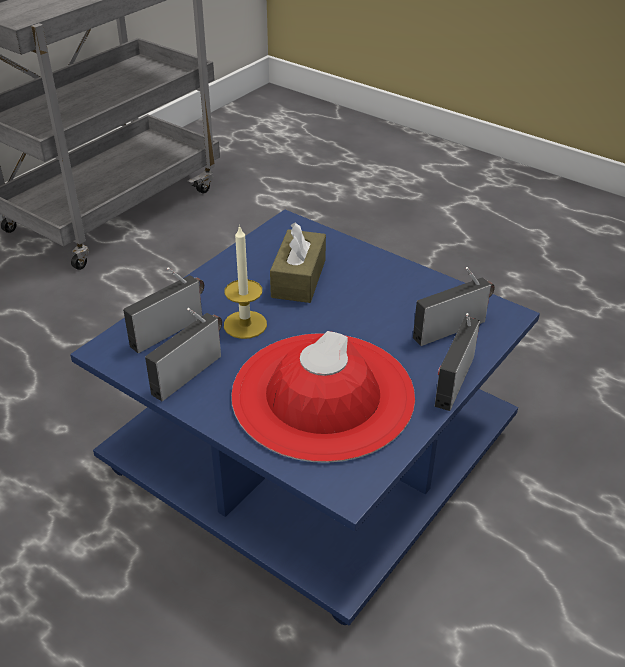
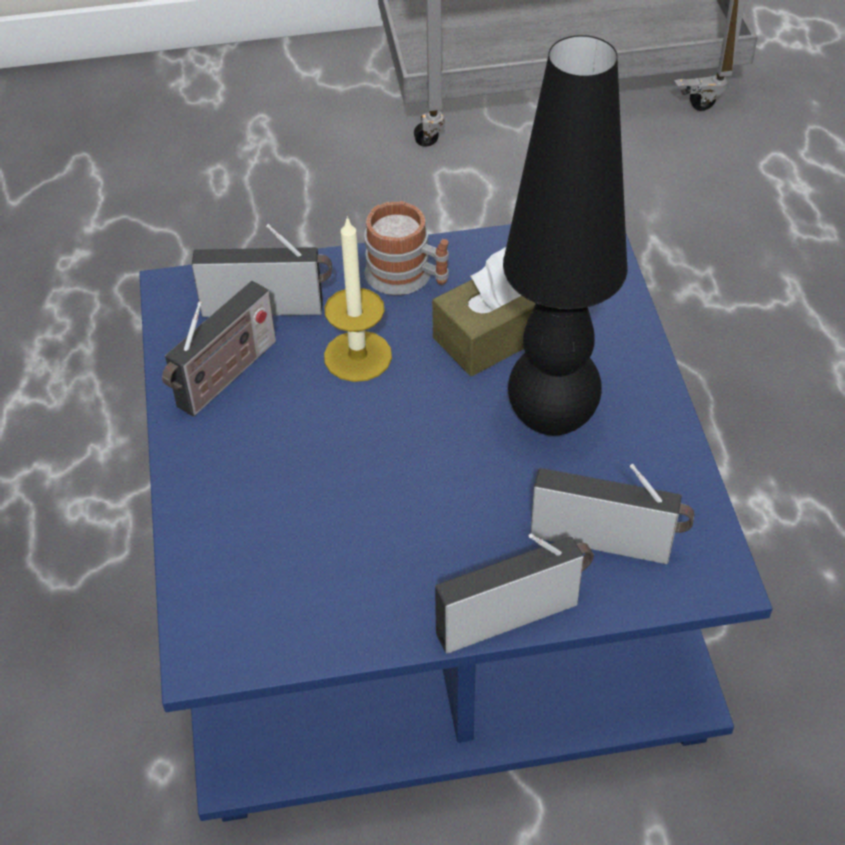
camera: 45 degrees right, 10 degrees up
(189, 372) = (224, 378): radio -> radio turned 135 degrees clockwise
(225, 281) = (408, 277): none -> mug
(322, 395) = (326, 516): red hat -> none
(366, 298) = (551, 418): none -> black table lamp

